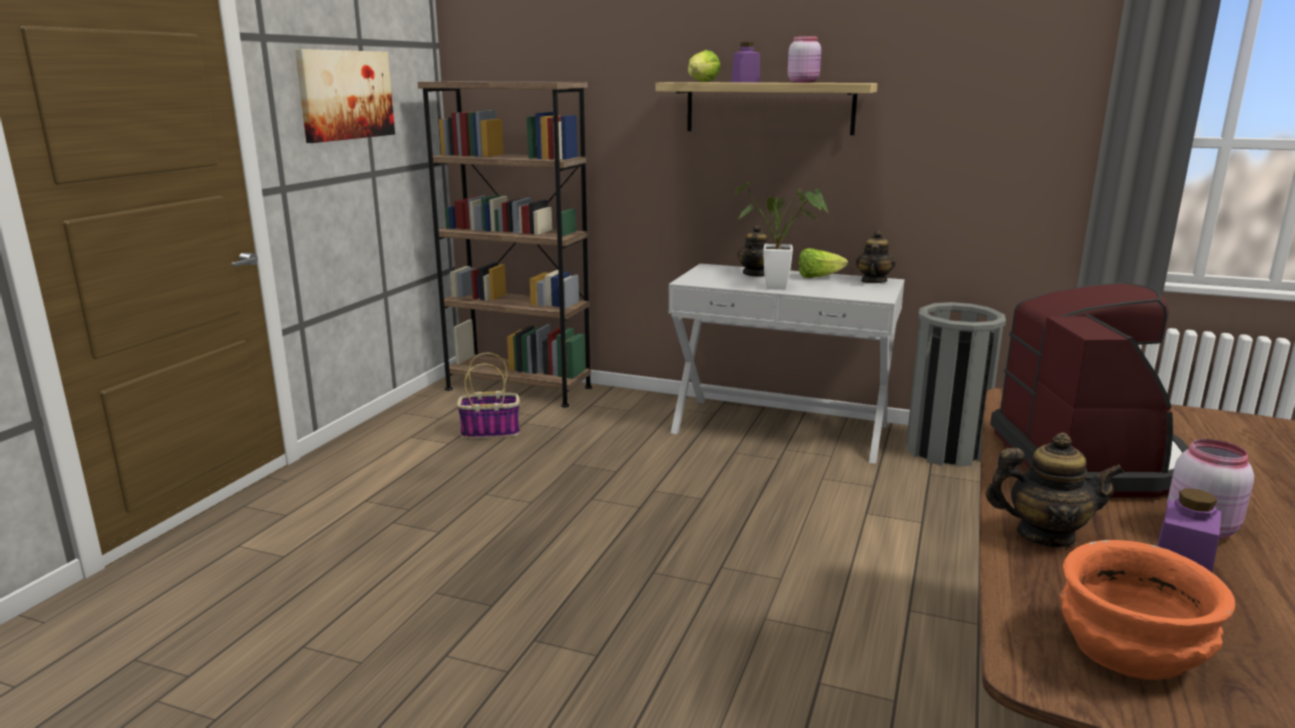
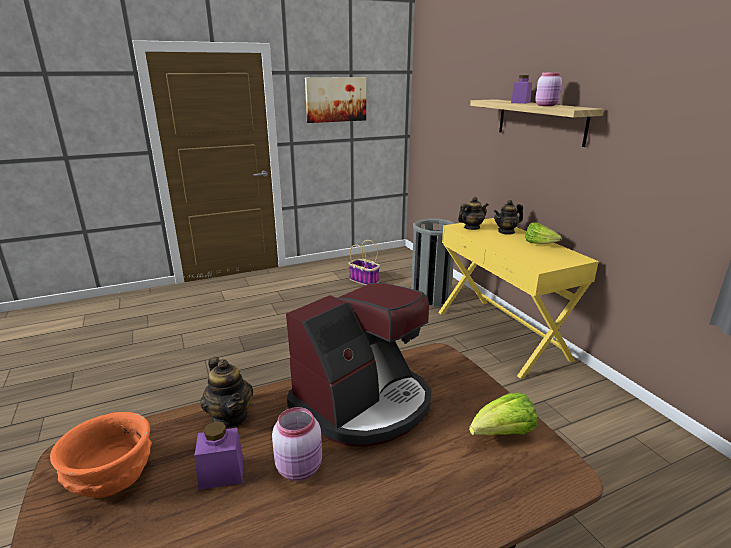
camera: 45 degrees right, 5 degrees up
(518, 388) = (410, 264): brown bookcase -> none
(702, 82) = (498, 101): lettuce -> lettuce (502, 434)
(780, 428) = (501, 334): white console table -> yellow console table
(782, 287) = (497, 244): potted plant -> none
(873, 281) = (569, 256): teapot -> teapot (471, 228)
(945, 450) = (585, 393): grey trash can -> grey trash can (430, 297)

